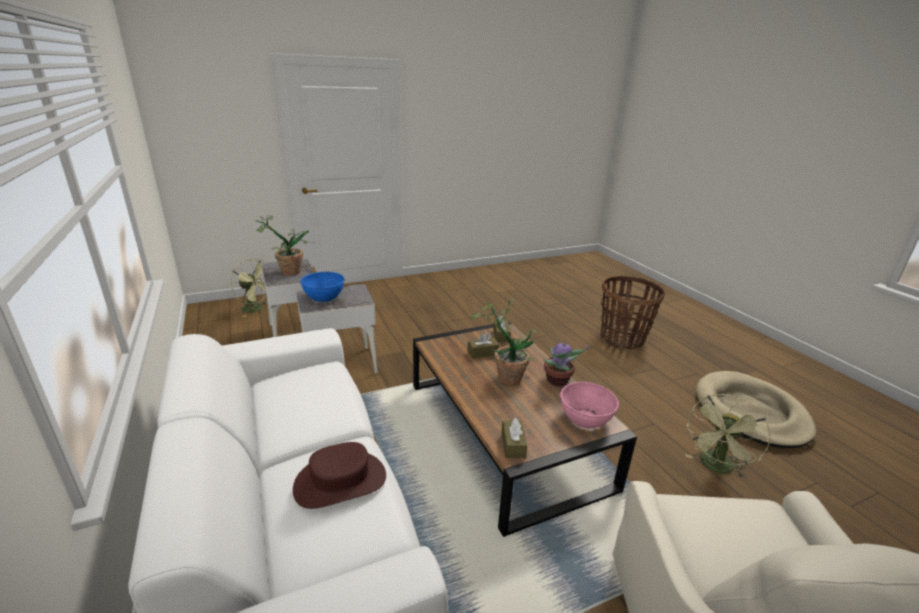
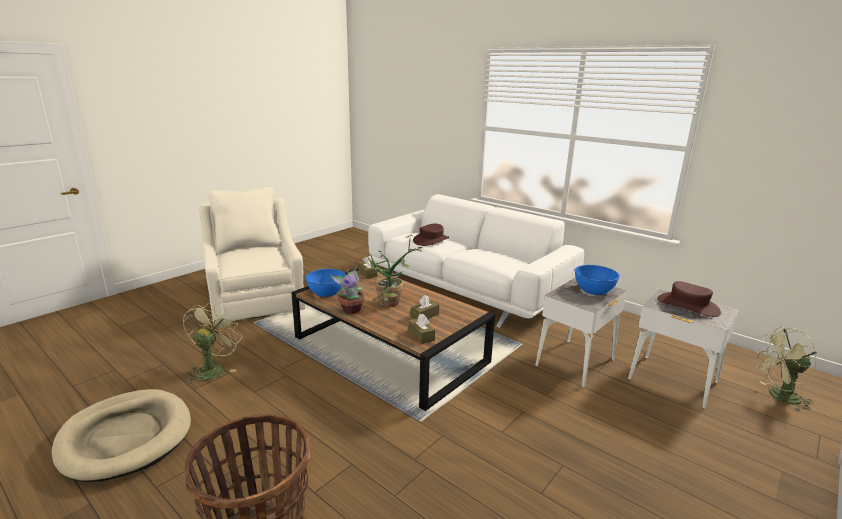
camera: 155 degrees right, 5 degrees down
(286, 272) = (688, 305): potted plant -> brown hat
(585, 418) = (326, 292): pink bowl -> blue bowl

